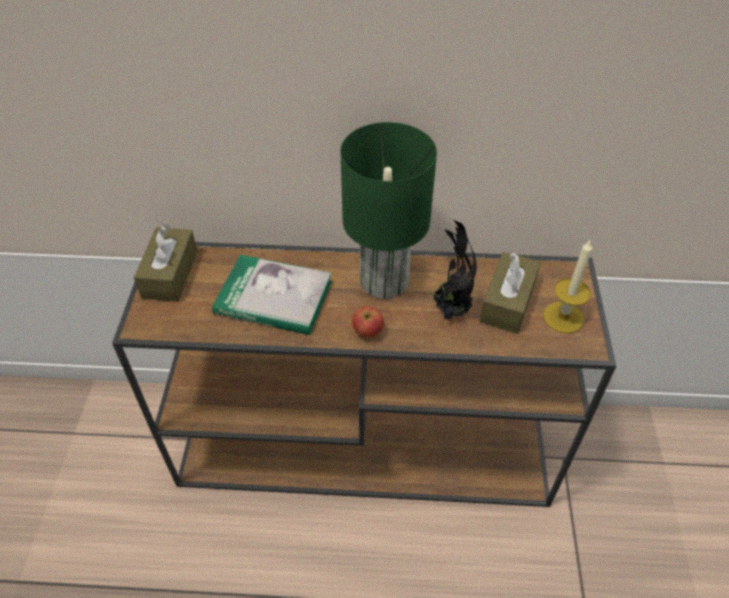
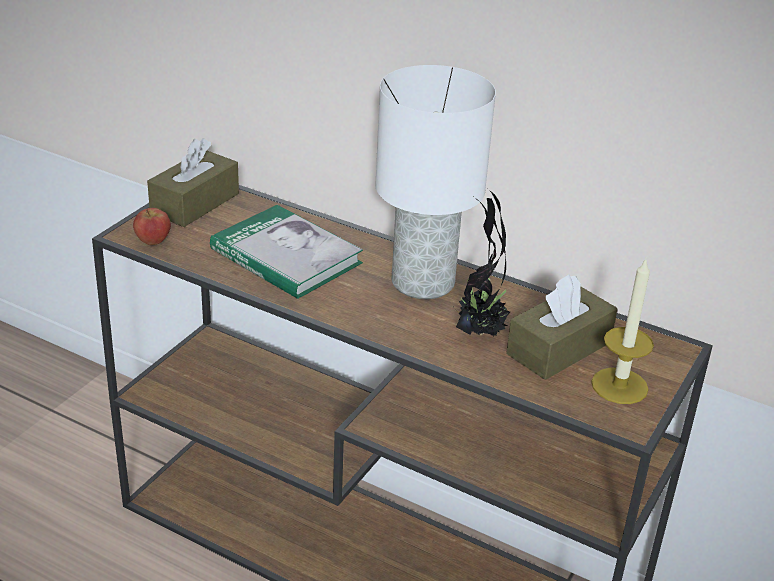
camera: 25 degrees right, 15 degrees down
(367, 331) = (364, 317): apple -> apple (153, 241)
(383, 280) = (422, 281): green table lamp -> white table lamp

